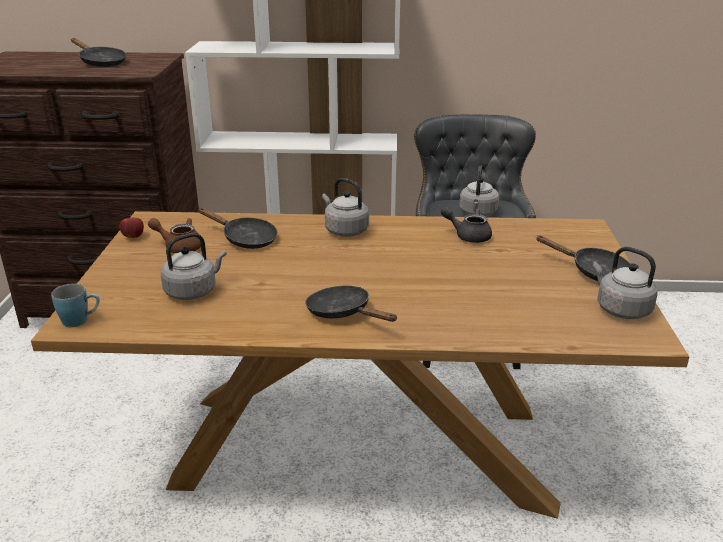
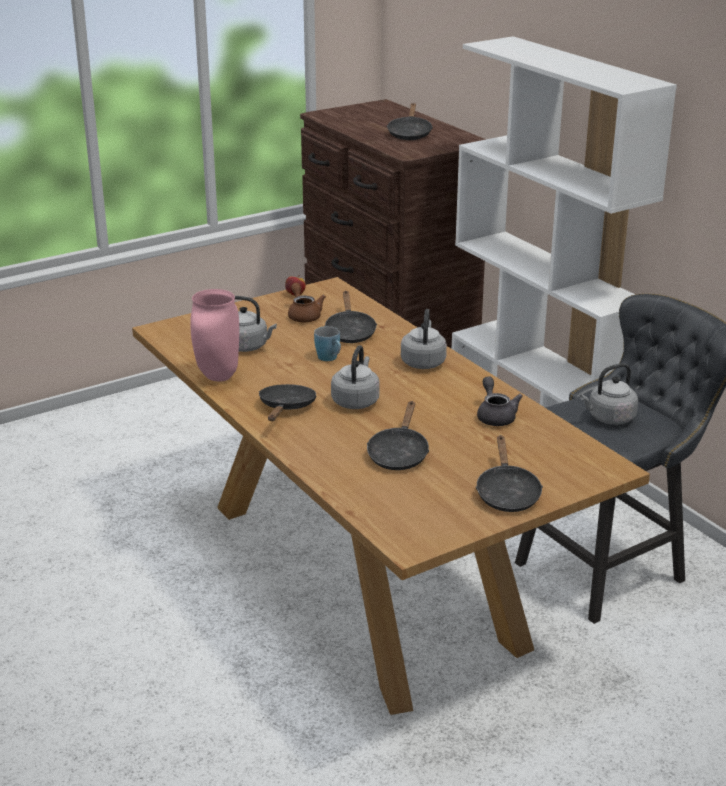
camera: 55 degrees right, 0 degrees up
(81, 321) = (168, 330): blue mug -> blue mug (330, 358)
(228, 327) = (217, 376): none -> pink vase
(489, 291) = (399, 454): none -> black frying pan
(620, 309) = (447, 521): grey kettle -> grey kettle (356, 401)

